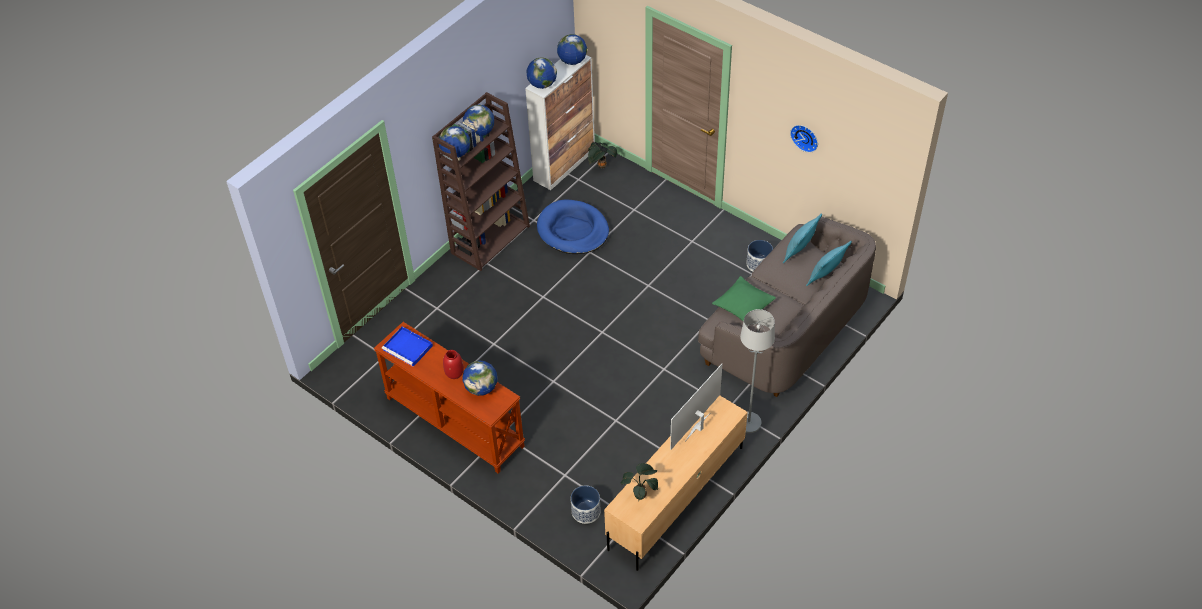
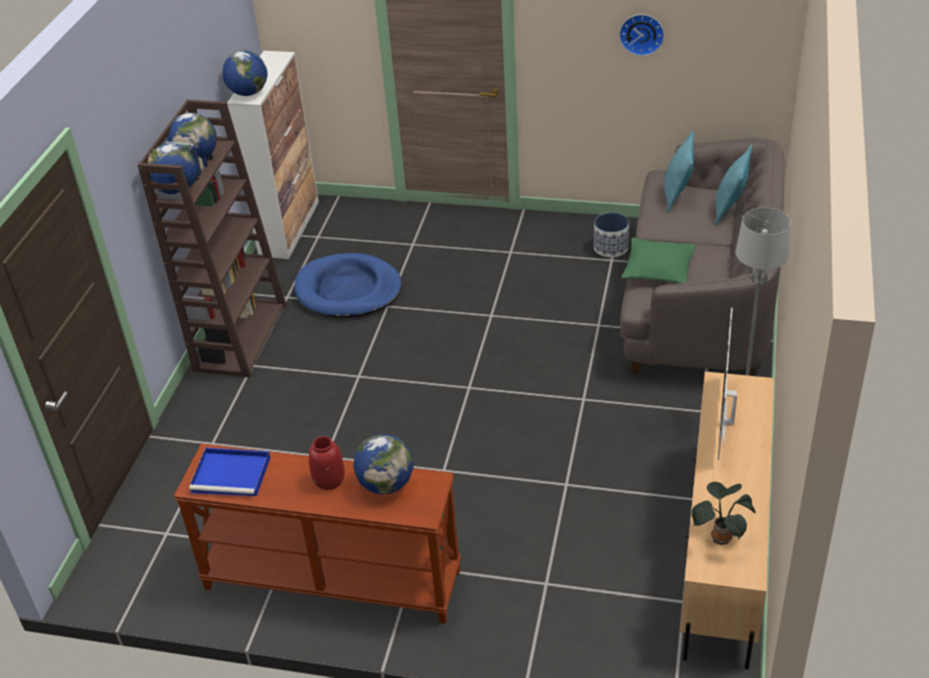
camera: 25 degrees left, 10 degrees down
(572, 61) = (272, 61): globe -> none
(585, 511) = (612, 620): planter -> none
(601, 166) = (338, 215): potted plant -> none

